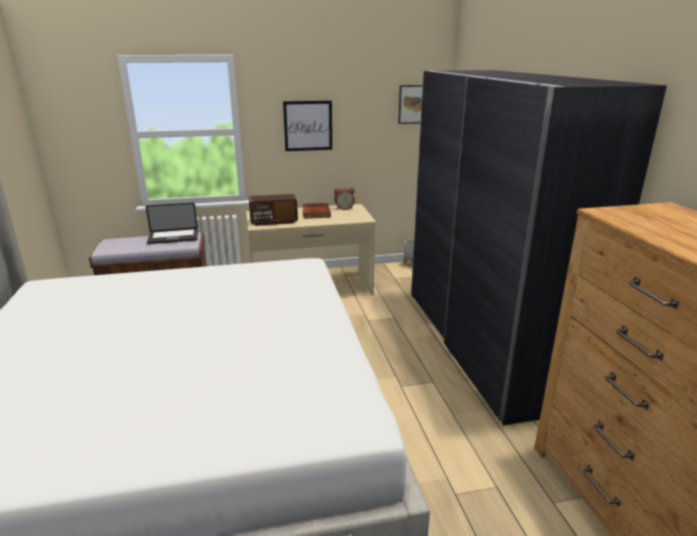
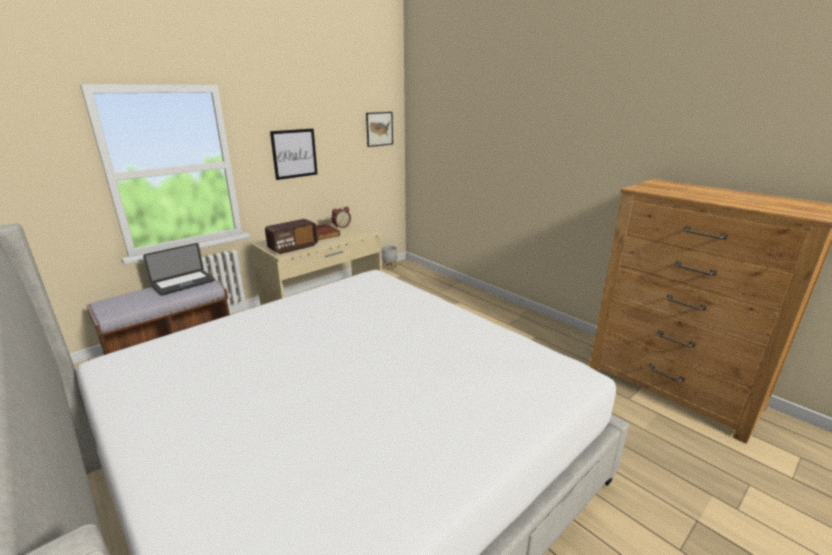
camera: 30 degrees left, 0 degrees up
(483, 344) = (495, 312): grey wardrobe -> none

